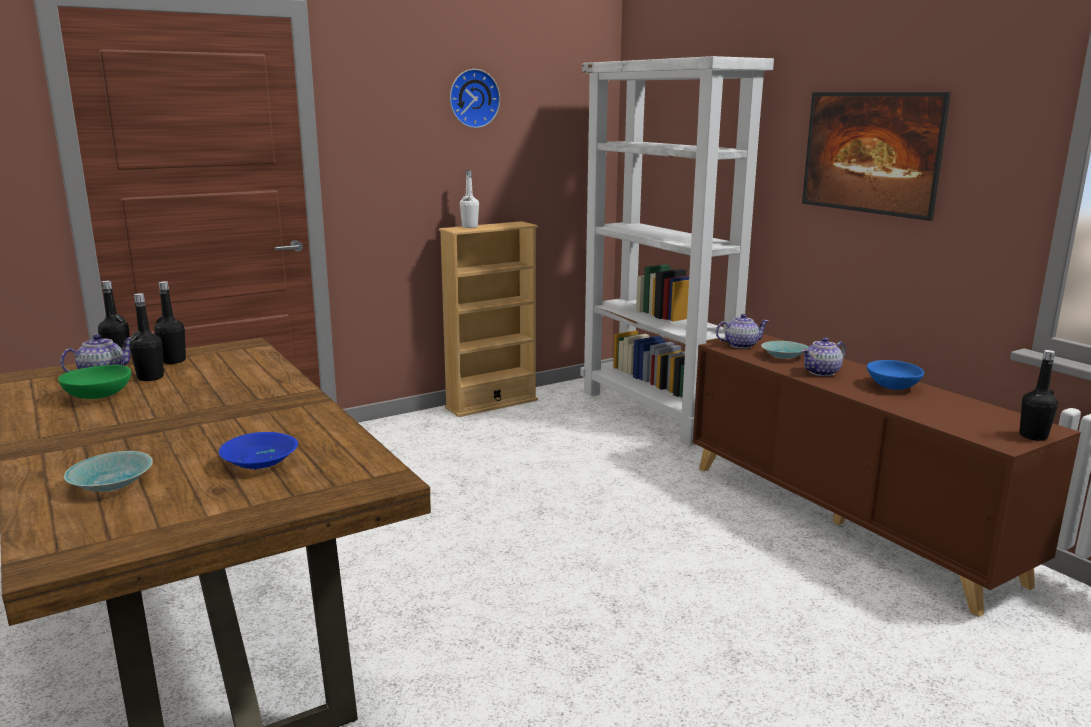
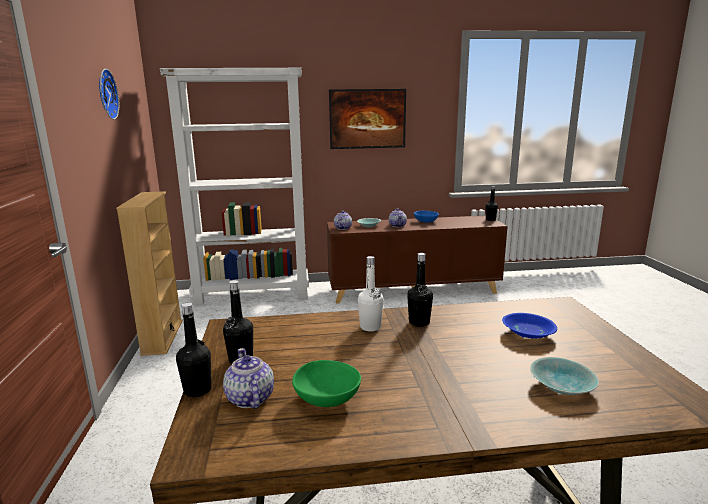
camera: 65 degrees left, 0 degrees up
(150, 377) = (288, 371): black bottle -> black bottle (419, 322)
(469, 226) = (134, 201): white bottle -> white bottle (370, 327)

